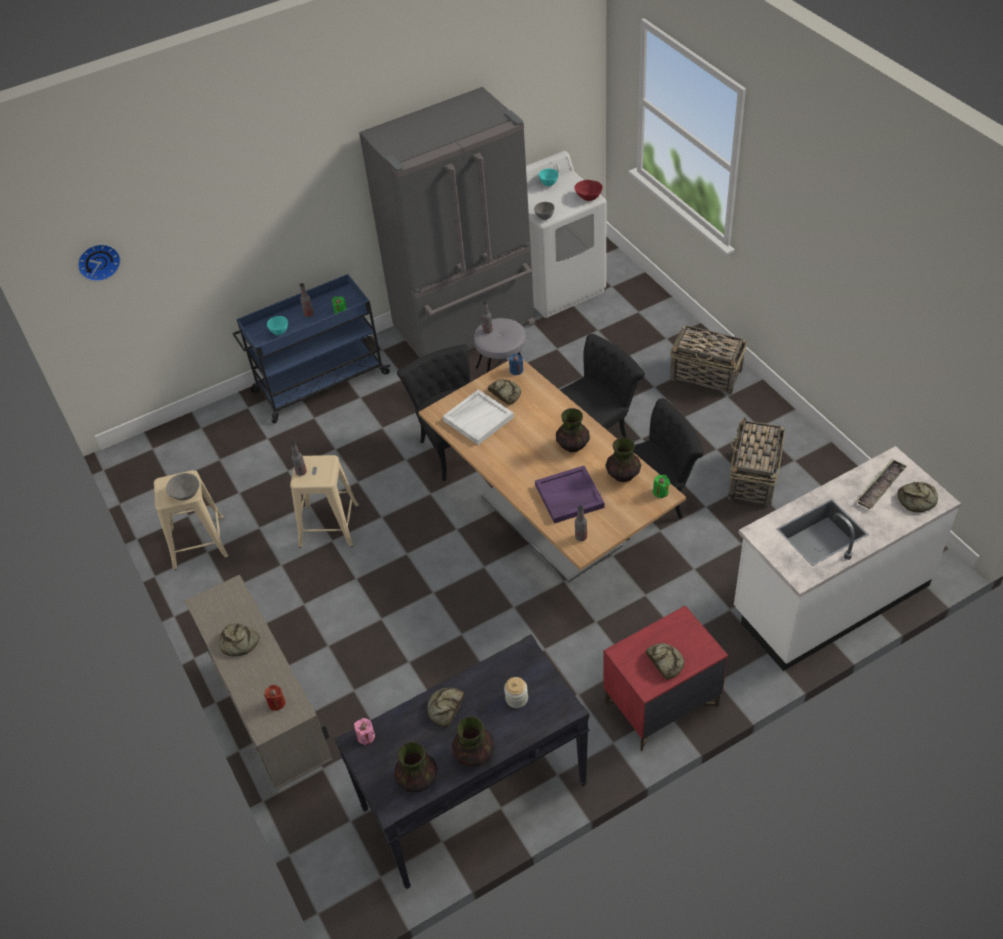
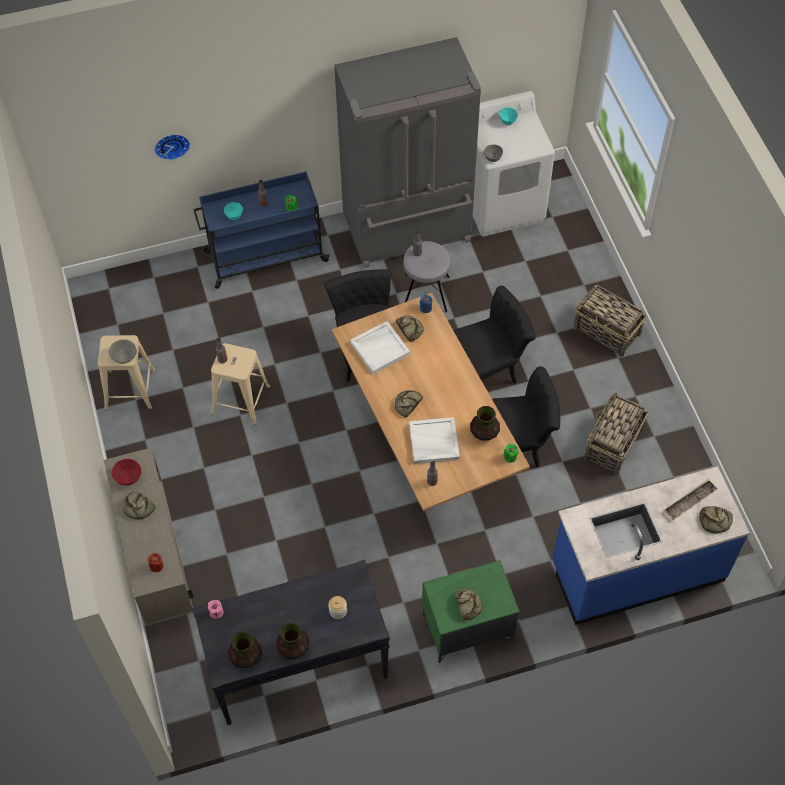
camera: 10 degrees right, 10 degrees up
(98, 261) = (87, 141): wall clock -> wall clock (171, 144)
(445, 708) = (282, 605): bread -> bread (407, 404)
(569, 497) = (433, 442): purple tray -> white tray
(572, 446) = (451, 394): vase -> none
(588, 197) = (539, 145): red bowl -> red bowl (129, 477)
(661, 705) = (467, 628): red nightstand -> green nightstand
(829, 598) = (637, 571): white counter -> blue counter

